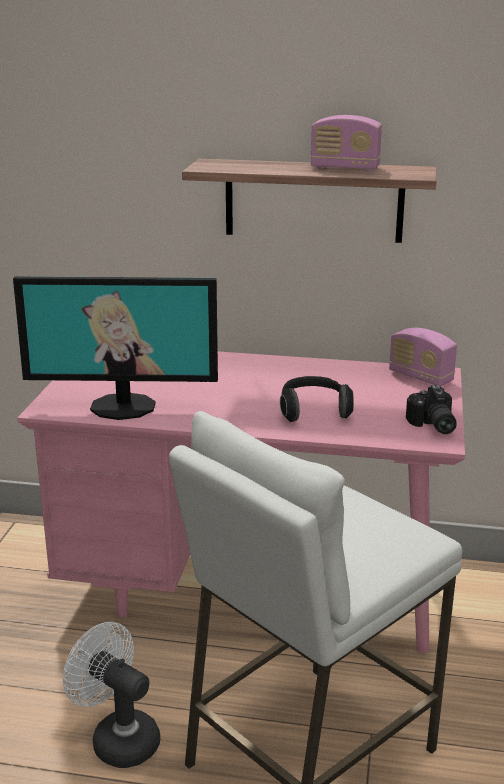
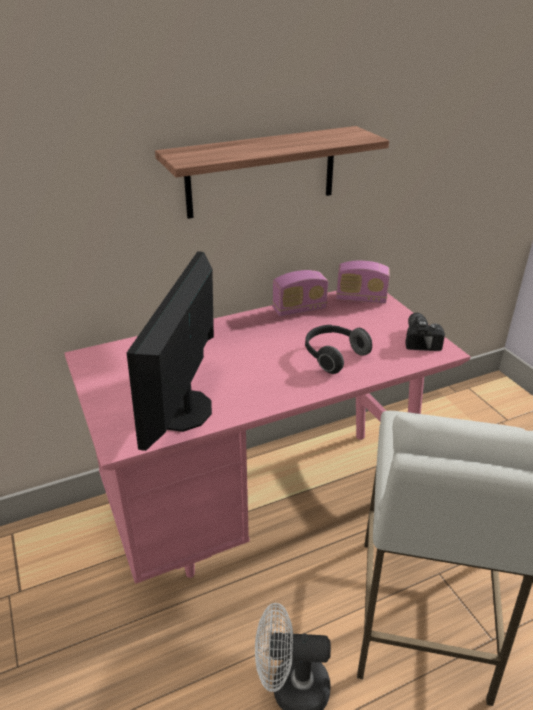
camera: 35 degrees left, 10 degrees up
(123, 406) = (185, 411): monitor -> monitor turned 135 degrees clockwise
(345, 168) = (300, 139): radio -> radio (299, 309)
(432, 425) = (421, 339): camera -> camera turned 135 degrees counterclockwise

